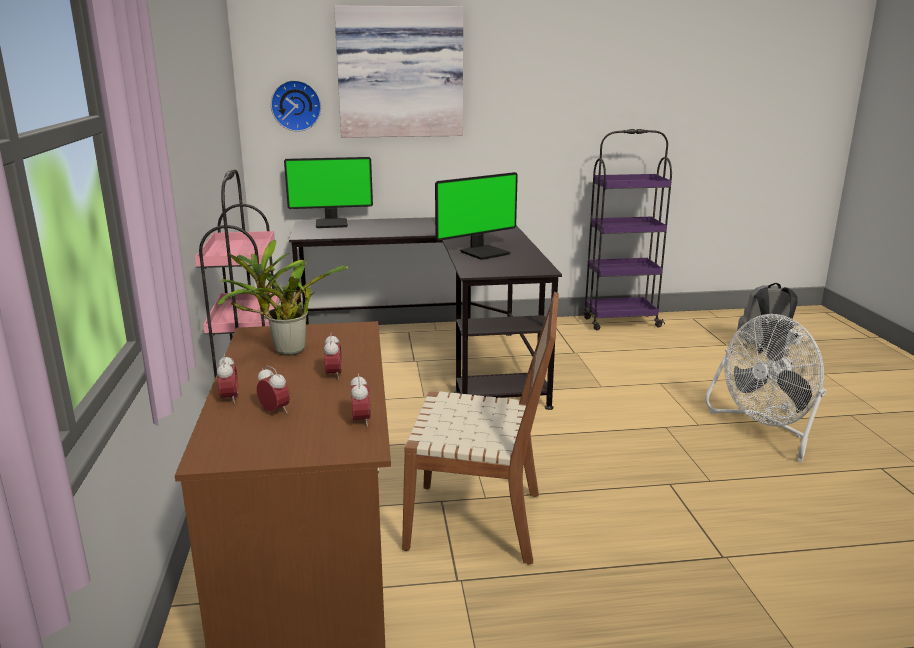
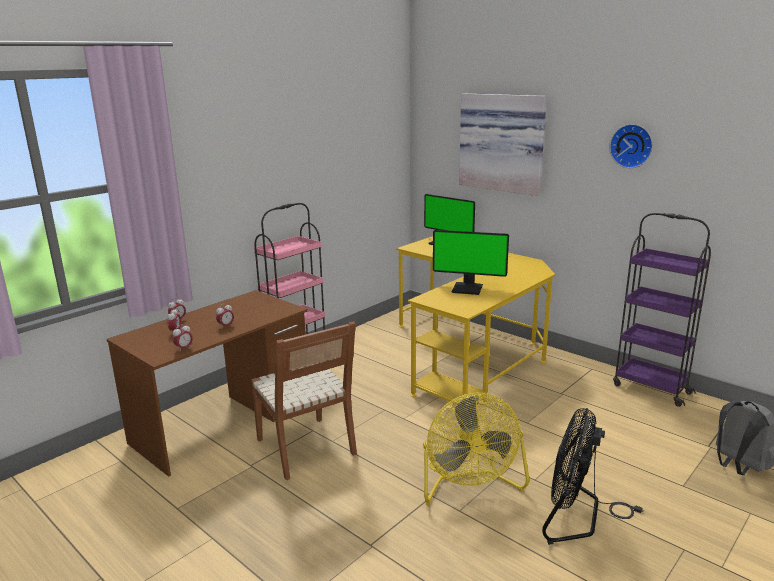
camera: 50 degrees right, 0 degrees up
(285, 351) = (240, 308): potted plant -> none
(296, 105) = (439, 159): wall clock -> wall clock (632, 145)
(436, 353) = (471, 354): black desk -> yellow desk
(670, 459) = (465, 485): none -> yellow fan
(766, 429) = (579, 512): white fan -> black fan

